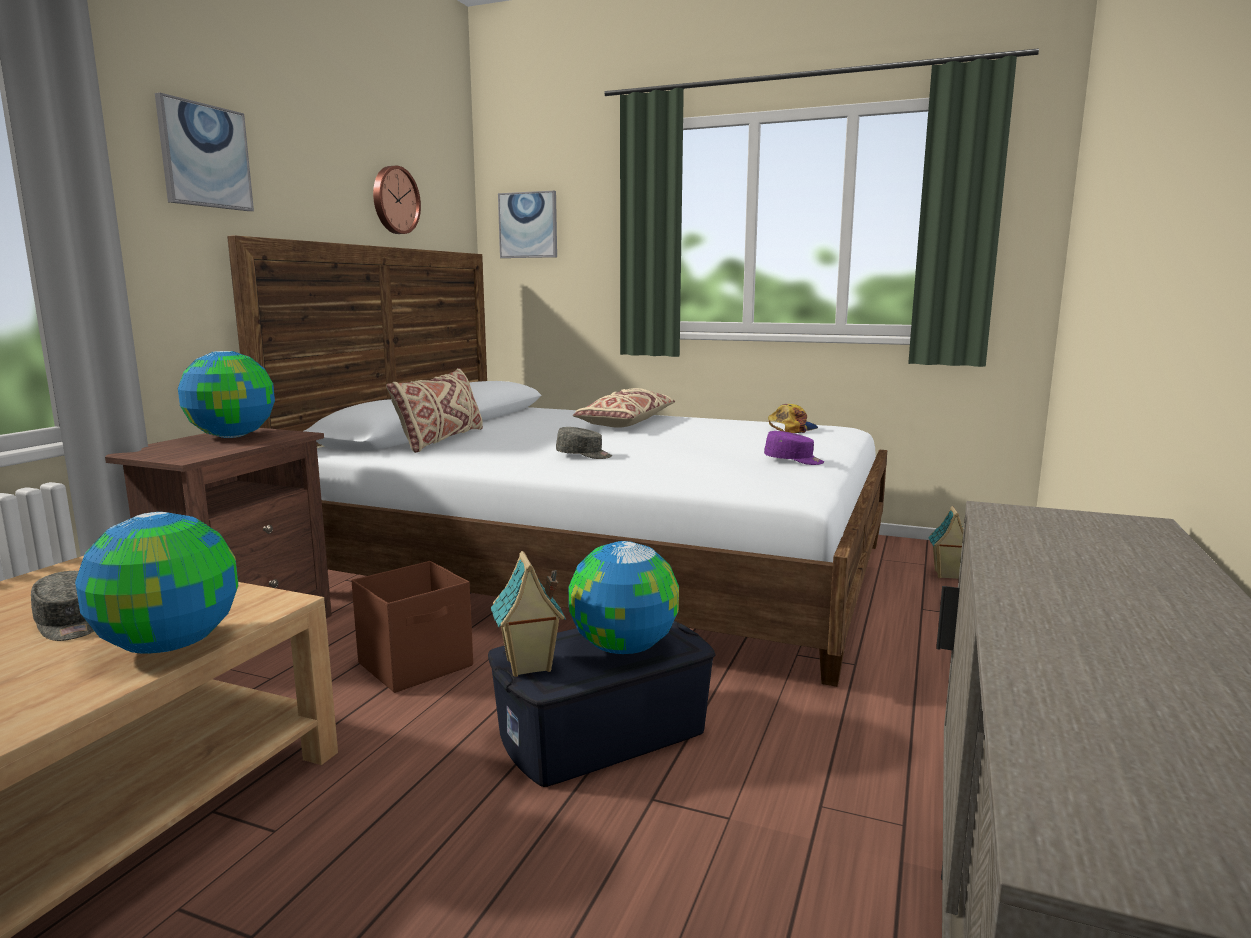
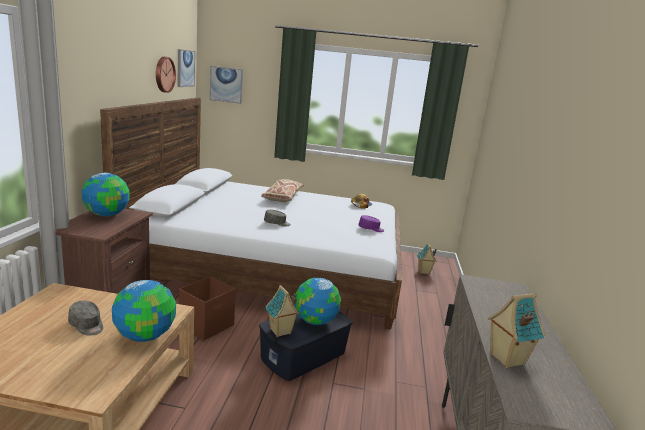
camera: 15 degrees left, 5 degrees up
(205, 156) = (90, 67): picture -> picture (185, 68)
(441, 440) = (199, 209): beige pillow -> none
(1056, 682) = (506, 359): none -> toy house

